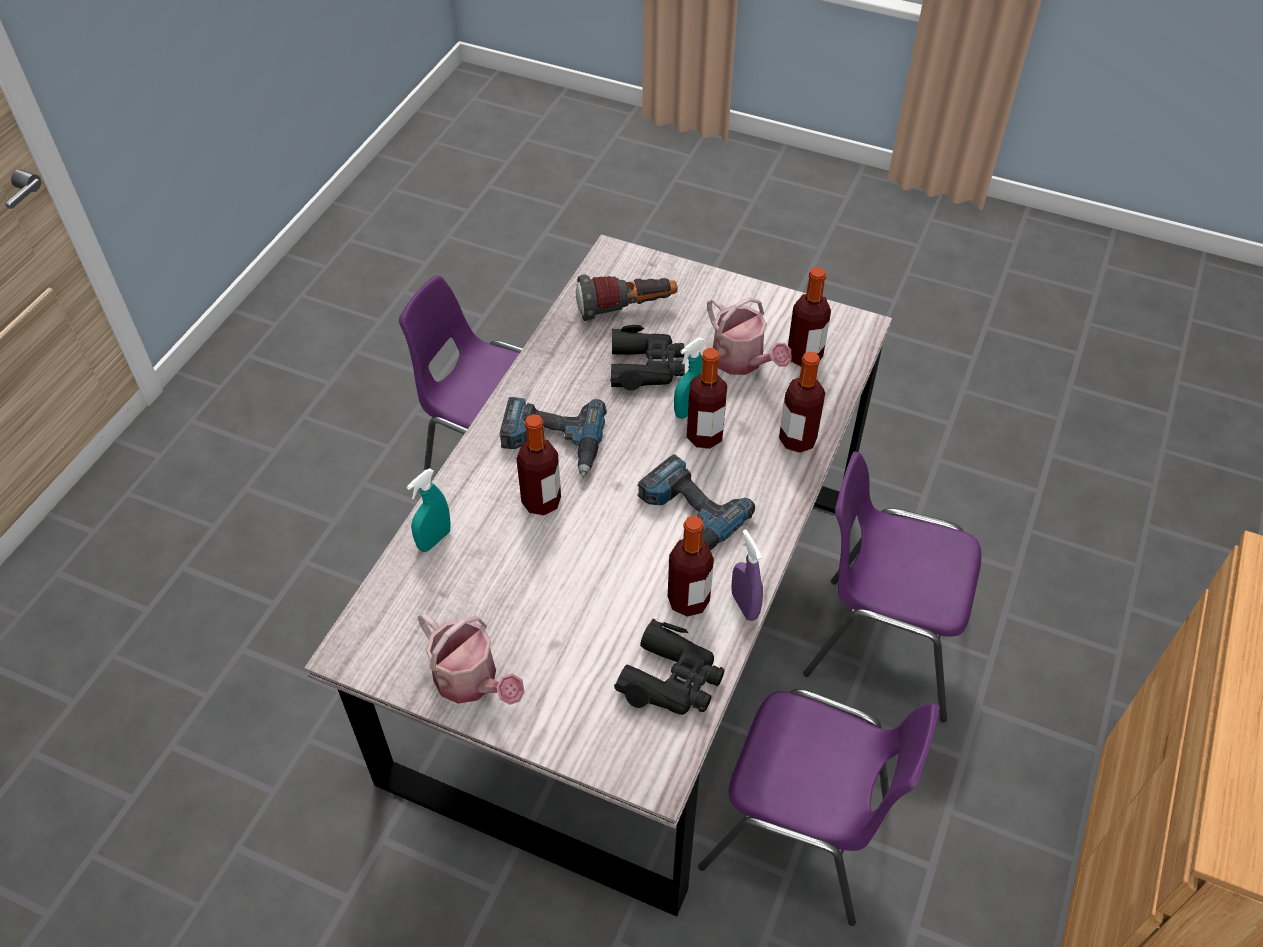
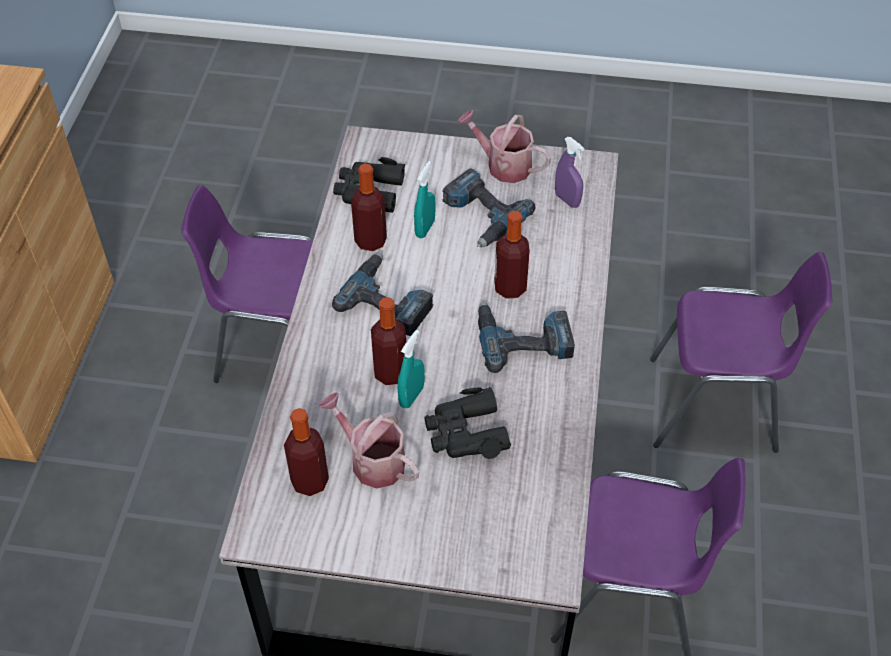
camera: 165 degrees right, 0 degrees up
(434, 540) = (578, 243): turquoise spray bottle -> turquoise spray bottle (425, 228)
(535, 606) = (481, 215): none -> power drill
(626, 310) = (509, 498): flashlight -> none
(744, 605) = (328, 246): purple spray bottle -> purple spray bottle (567, 200)
(797, 440) = (305, 387): bottle -> none
(882, 644) = (222, 504): purple chair -> purple chair (716, 407)

